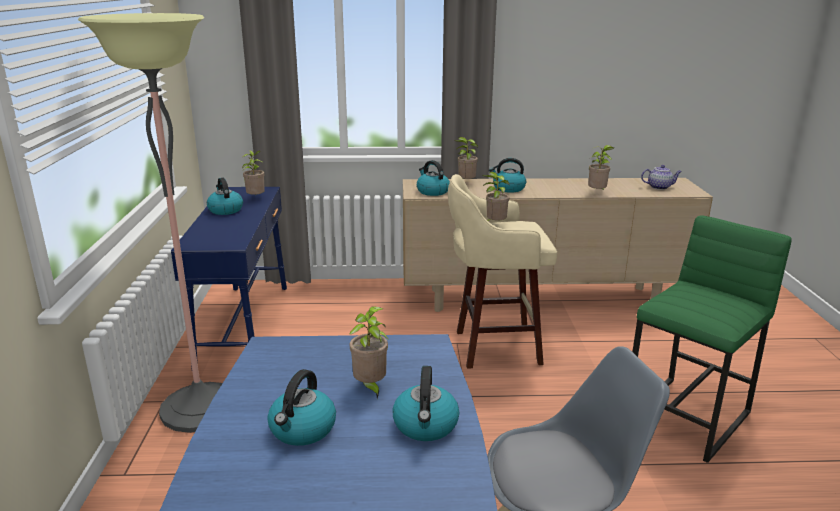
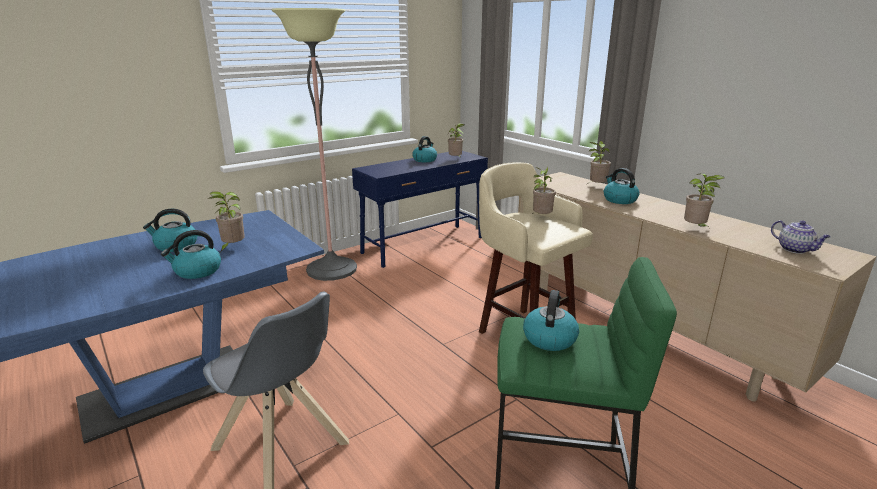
camera: 55 degrees right, 0 degrees up
(432, 191) = (553, 183): kettle -> kettle (549, 338)

